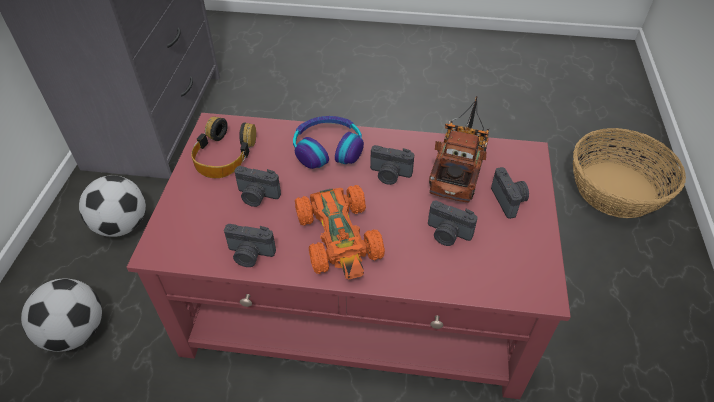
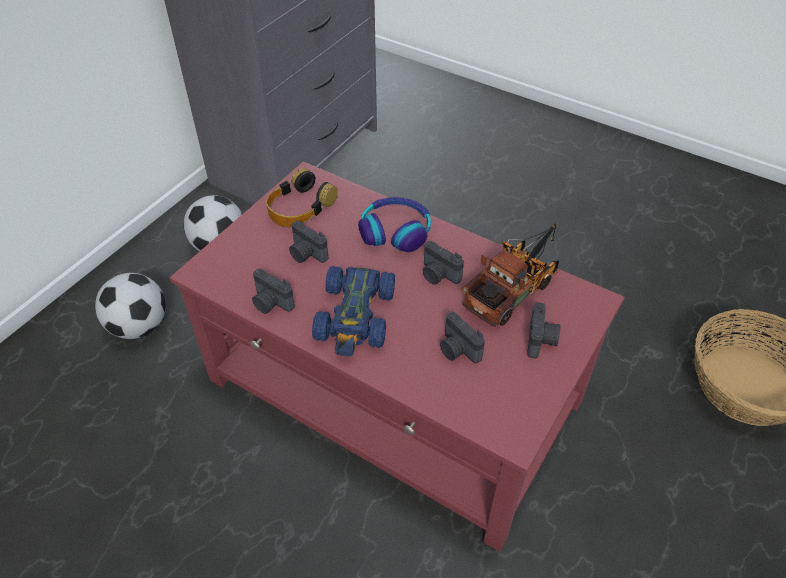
camera: 25 degrees right, 0 degrees up
(339, 238) = (356, 316): orange toy car -> blue toy car

